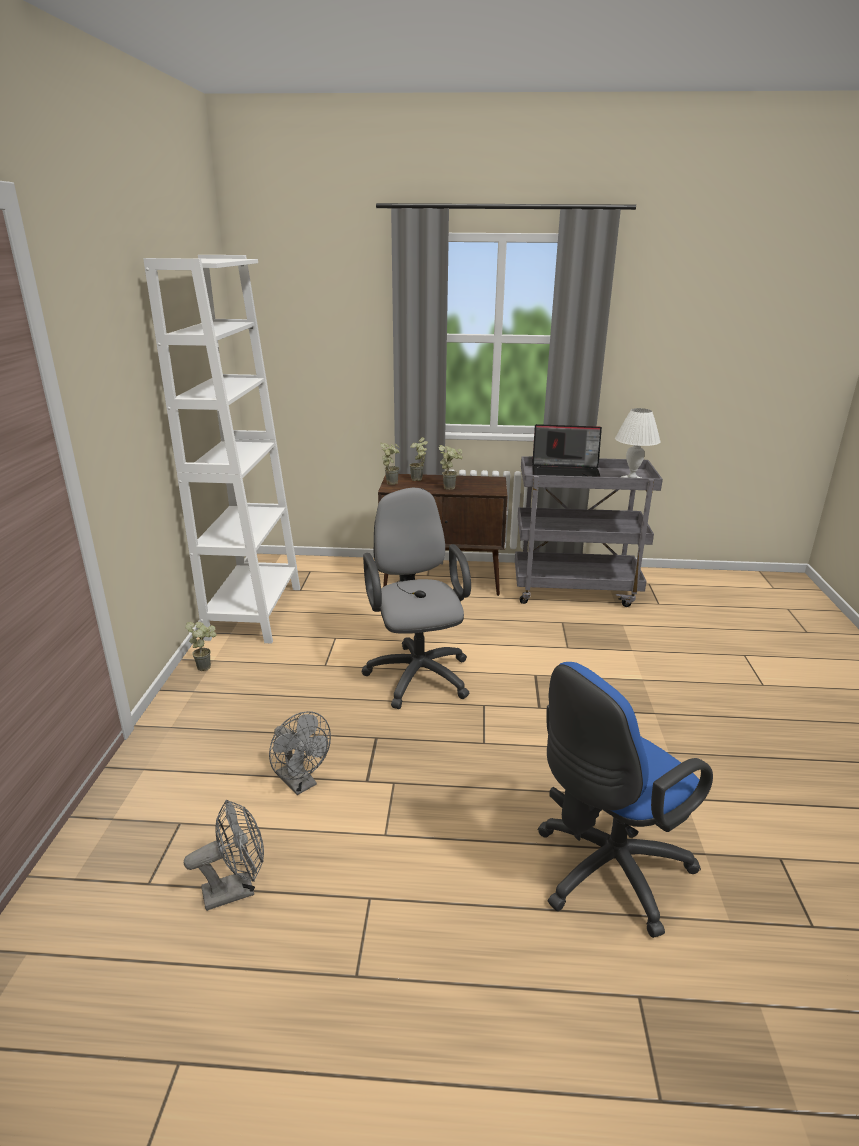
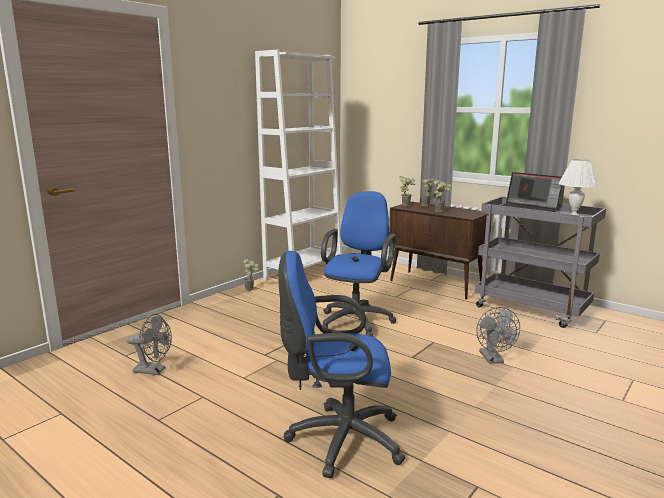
camera: 35 degrees right, 10 degrees down
(301, 783) = (232, 345): grey fan -> grey fan (493, 359)
(417, 672) = (357, 320): grey office chair -> blue office chair

